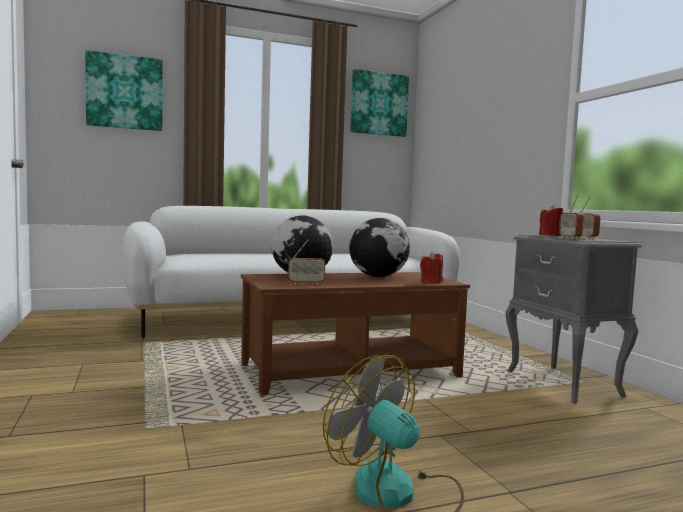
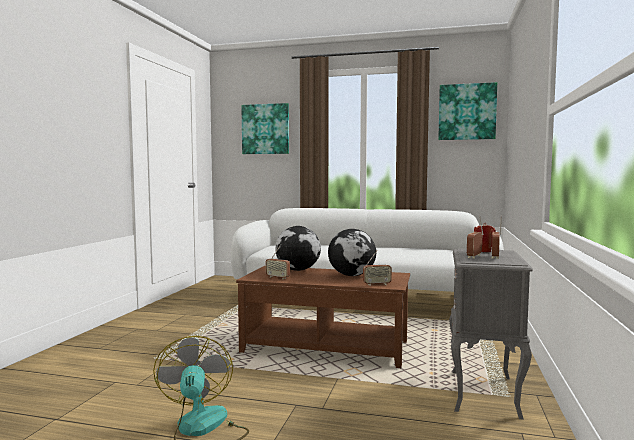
camera: 35 degrees right, 0 degrees up
(431, 282) = (377, 284): red candle -> radio

